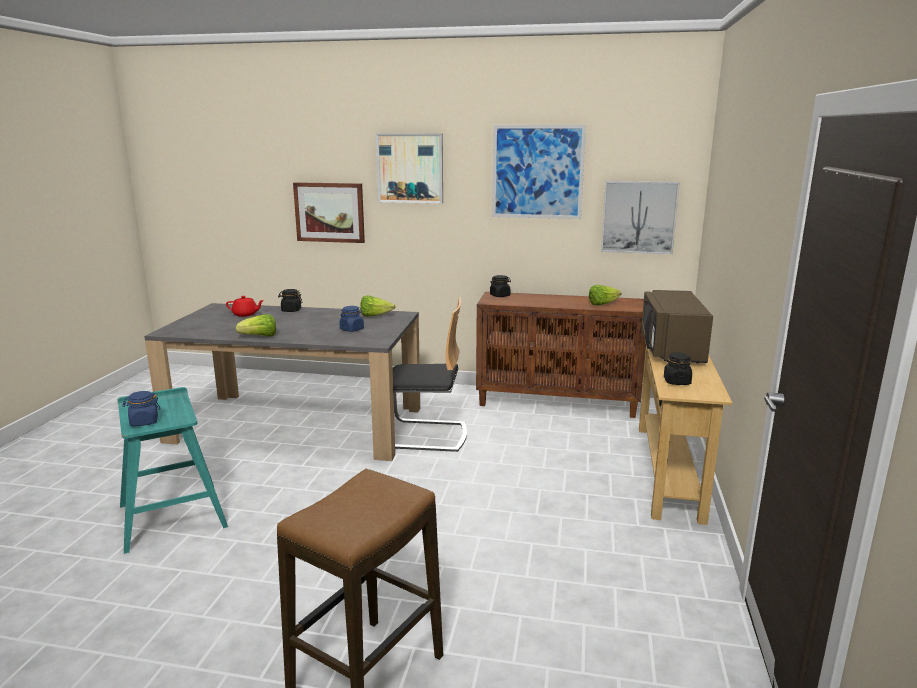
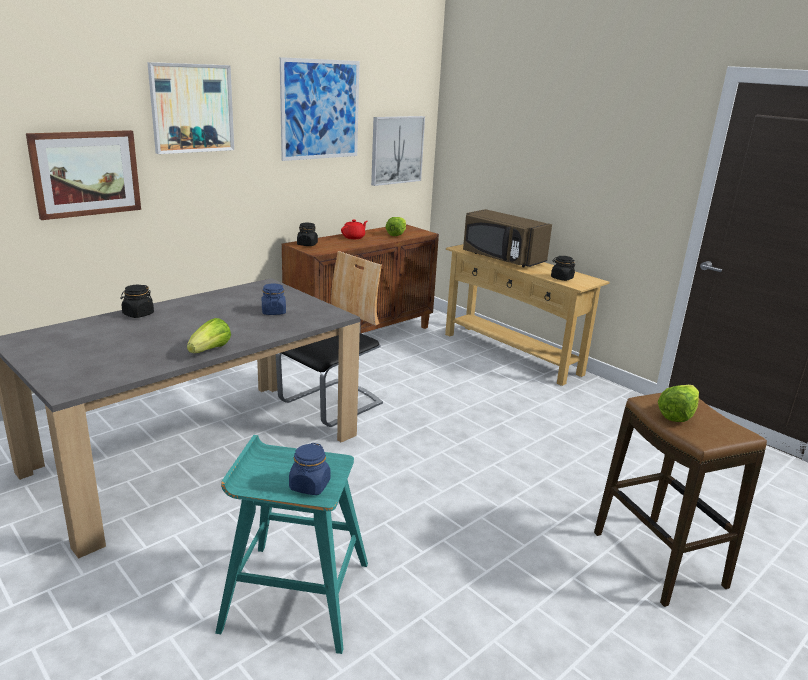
camera: 55 degrees left, 5 degrees up
(245, 314) = (98, 335): red teapot -> red teapot (354, 237)
(375, 316) = (248, 293): lettuce -> lettuce (677, 415)

